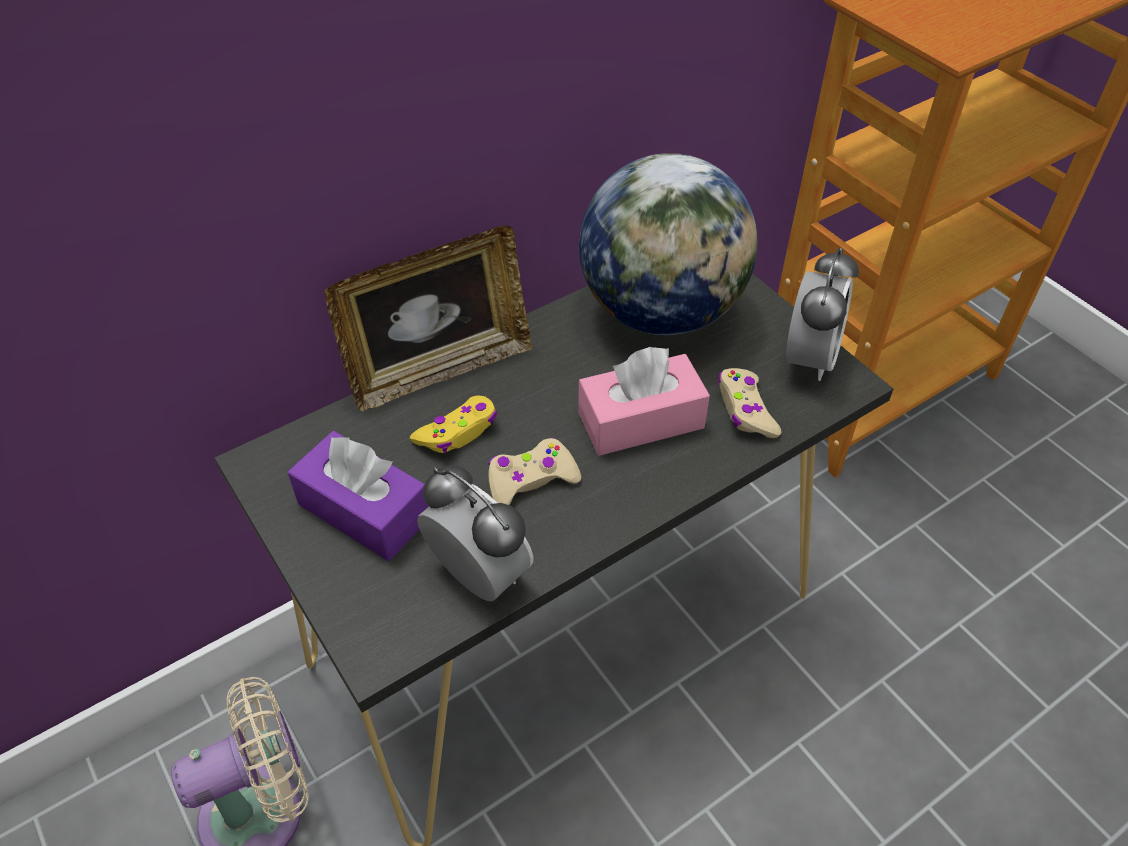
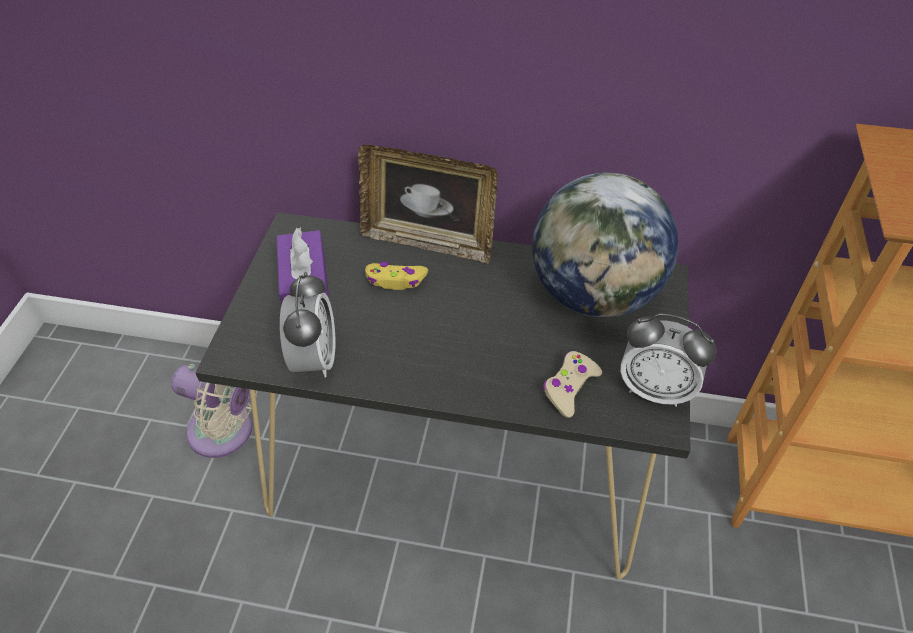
camera: 45 degrees right, 0 degrees up
(531, 480) = (399, 332): beige game controller -> none
(641, 420) = (499, 346): pink tissue box -> none
(809, 358) = (655, 389): alarm clock -> alarm clock turned 45 degrees clockwise

